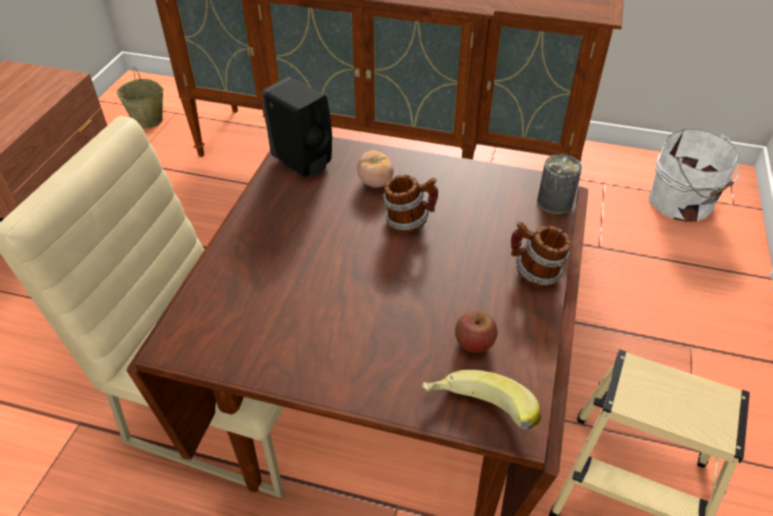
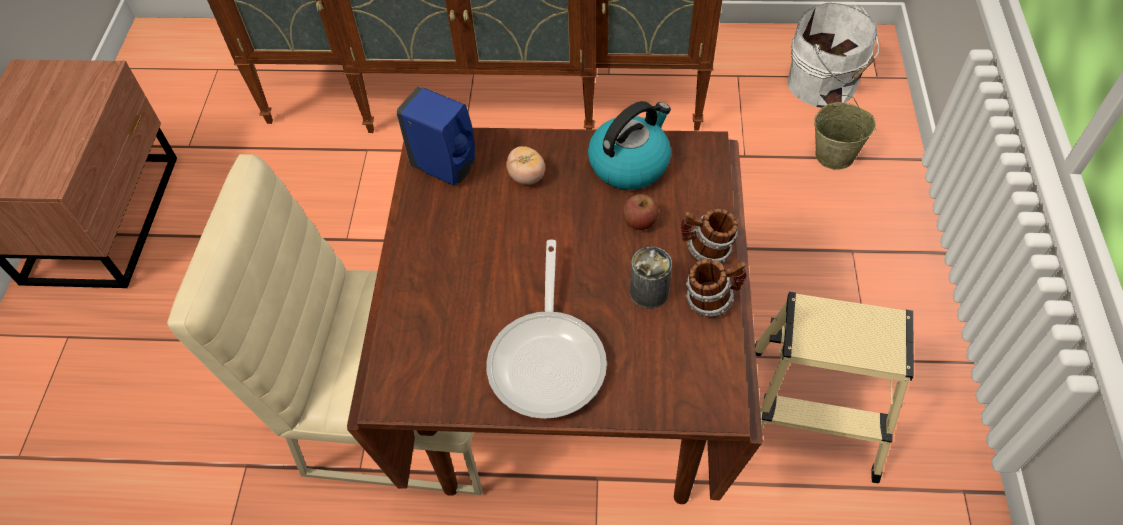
camera: 10 degrees left, 10 degrees up
(149, 121) = (189, 86): beige bucket -> beige bucket (835, 155)
(304, 164) = (446, 168): black soap dispenser -> blue soap dispenser
(346, 340) = (549, 358): none -> frying pan
(409, 221) = (573, 216): mug -> mug (711, 300)
(474, 342) = (666, 336): apple -> apple (640, 221)
(476, 187) = (629, 163): none -> kettle
(476, 417) = (684, 408): banana -> none
(554, 202) = (709, 167): can -> can (649, 292)

